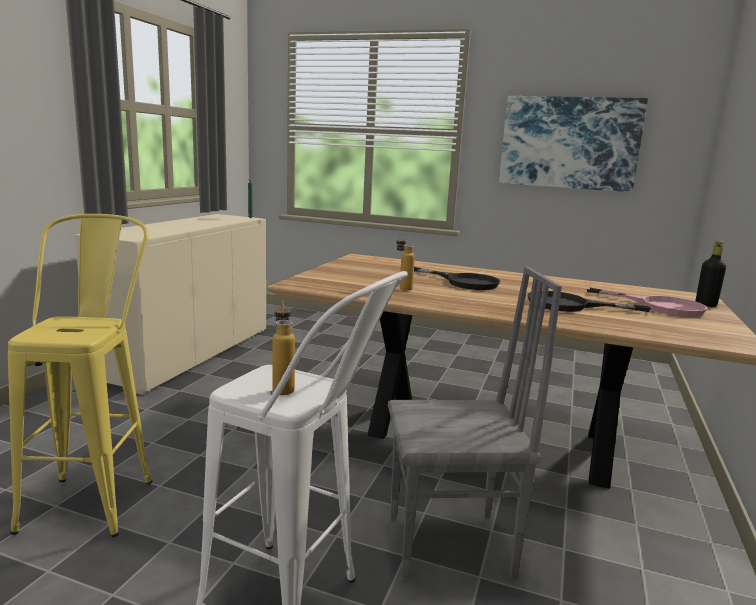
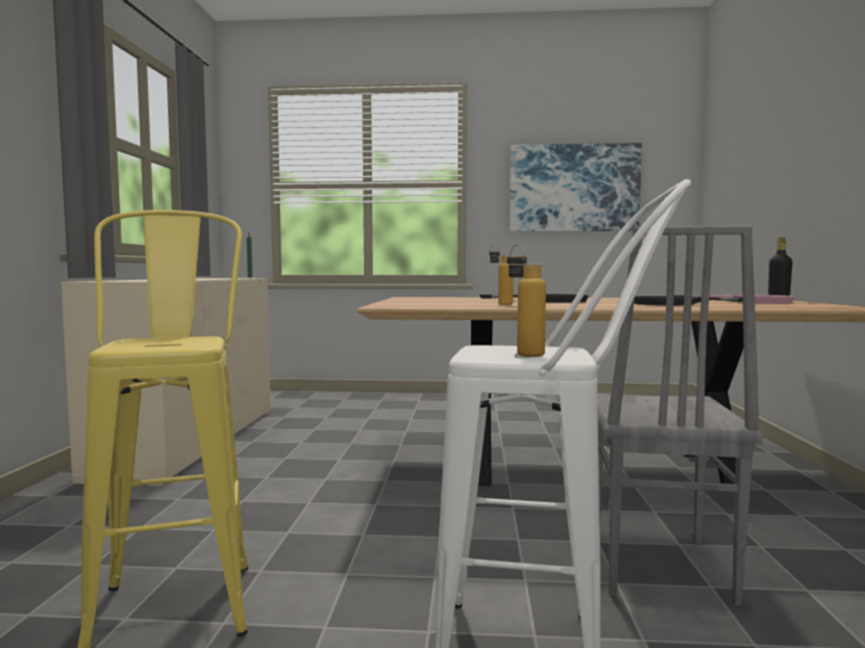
camera: 15 degrees left, 10 degrees down
(451, 547) = (655, 566): grey chair -> grey chair turned 120 degrees clockwise

